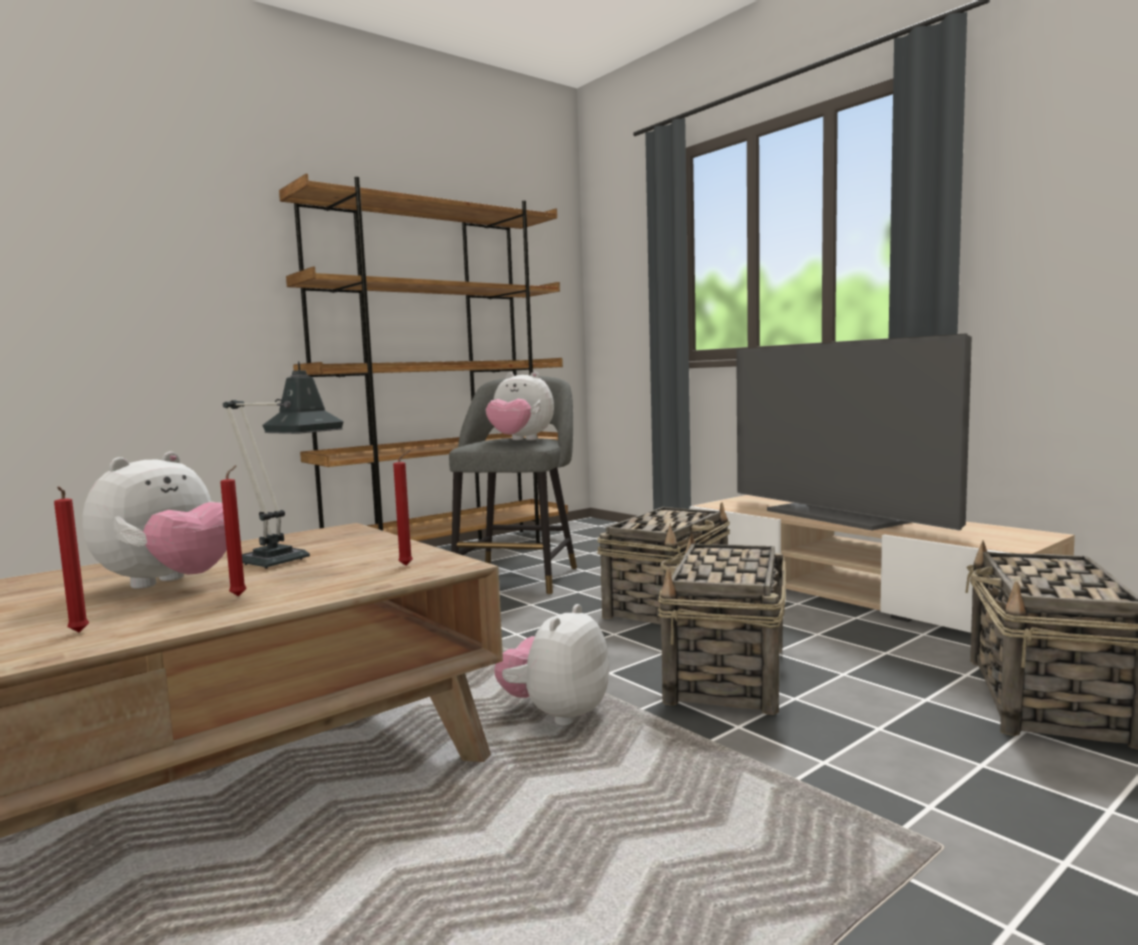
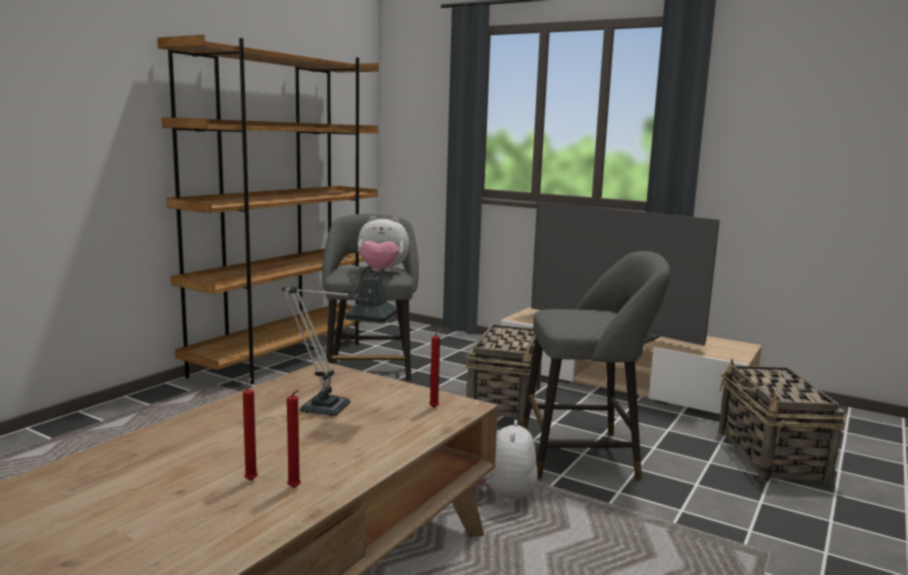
camera: 20 degrees left, 5 degrees up
(169, 584) = (279, 437): plush toy -> none
(240, 595) = (357, 444): red candle -> red candle (252, 479)
(726, 675) = (585, 455): basket -> grey stool

